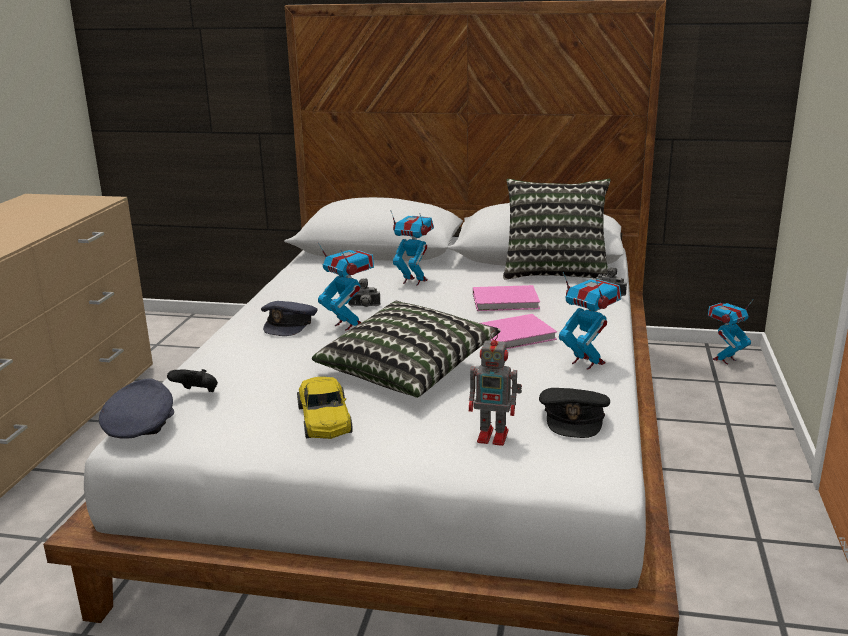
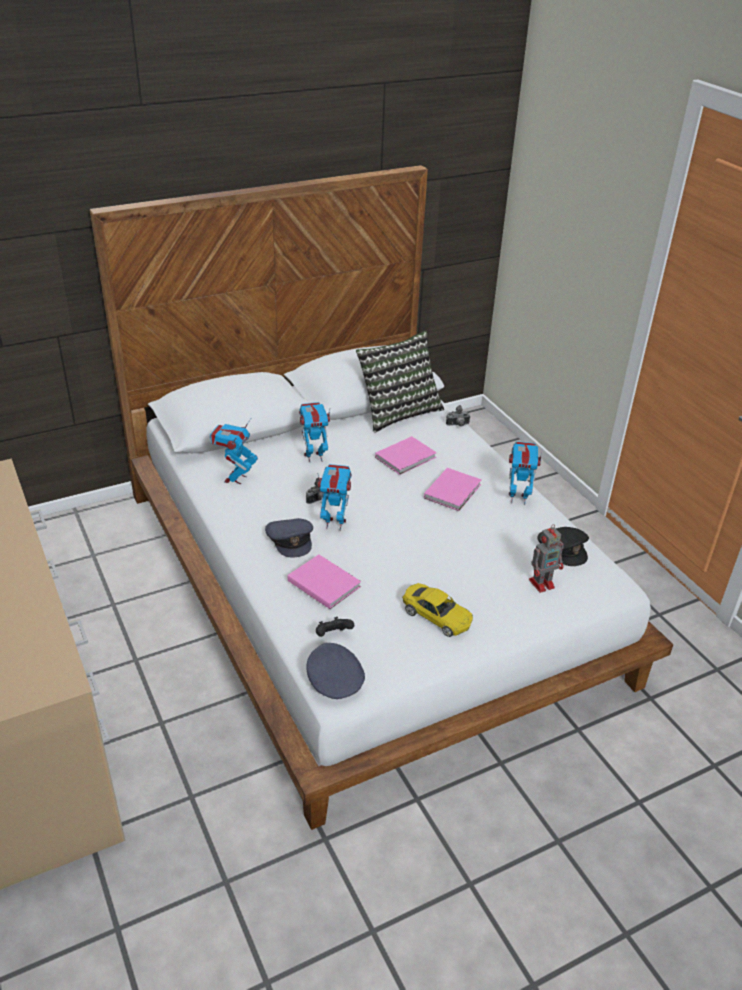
camera: 40 degrees left, 15 degrees up
(259, 356) = (323, 582): none -> pink book
(407, 371) = (428, 552): pillow -> none
(724, 359) = (471, 425): toy robot -> toy robot (235, 478)

